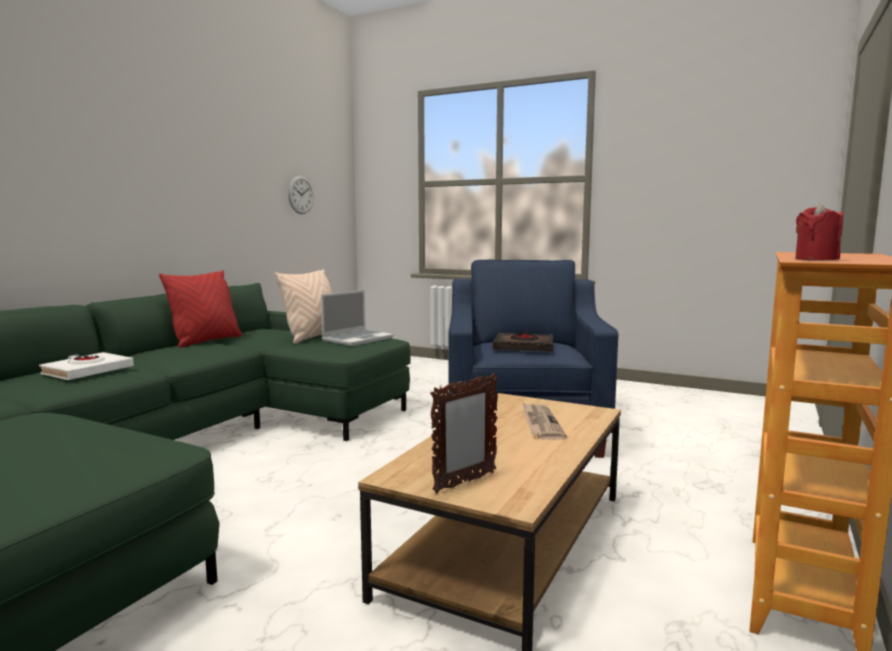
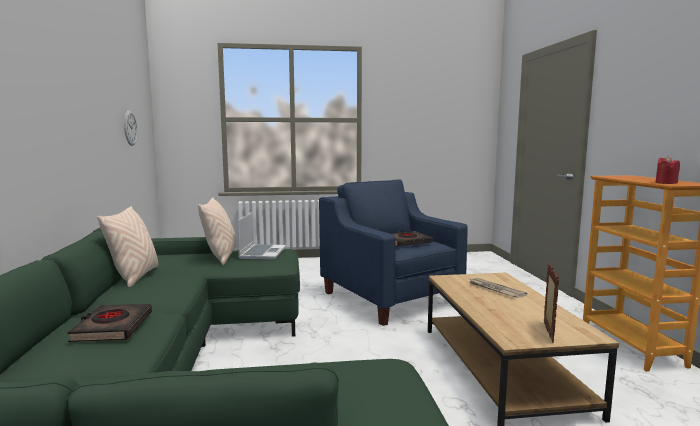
camera: 35 degrees left, 0 degrees up
(87, 371) = (112, 327): white book -> black book
(205, 342) = (135, 277): red pillow -> beige pillow

